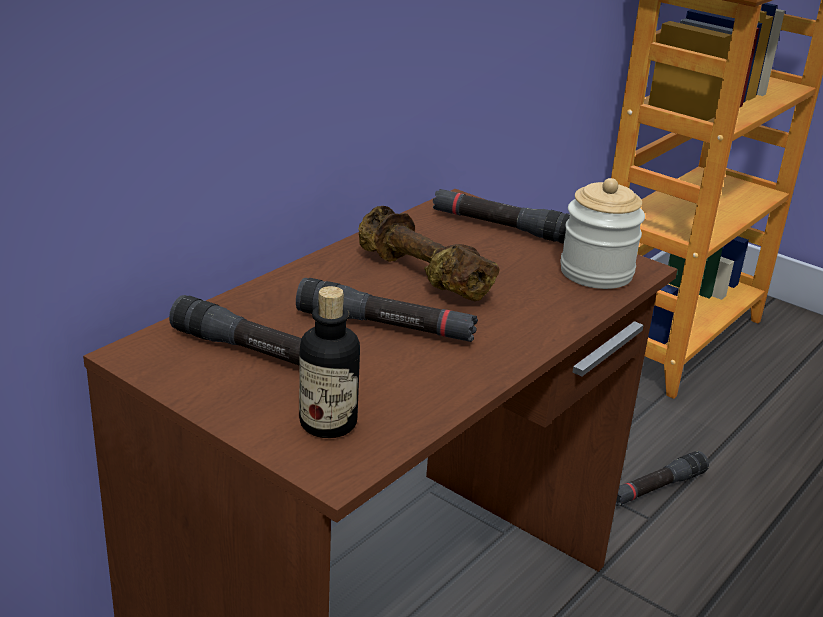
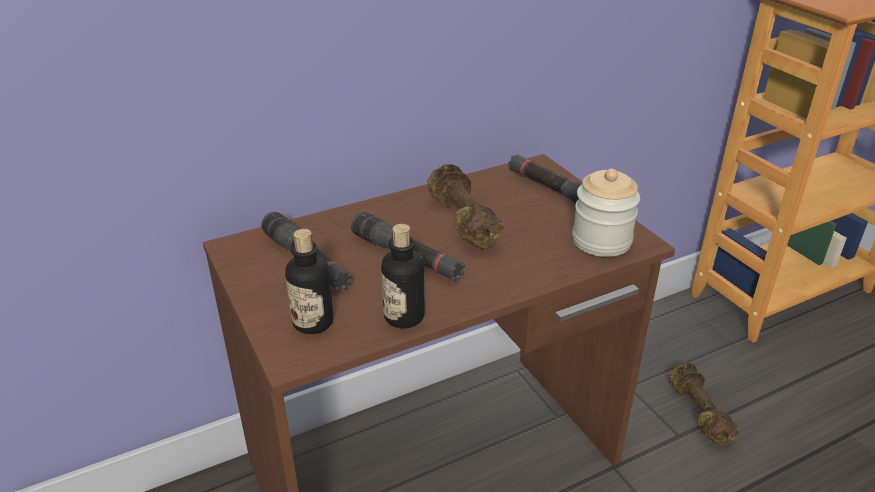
camera: 25 degrees right, 5 degrees up
(438, 394) = (404, 317): none -> bottle
(656, 488) = (697, 412): black flashlight -> brown dumbbell

